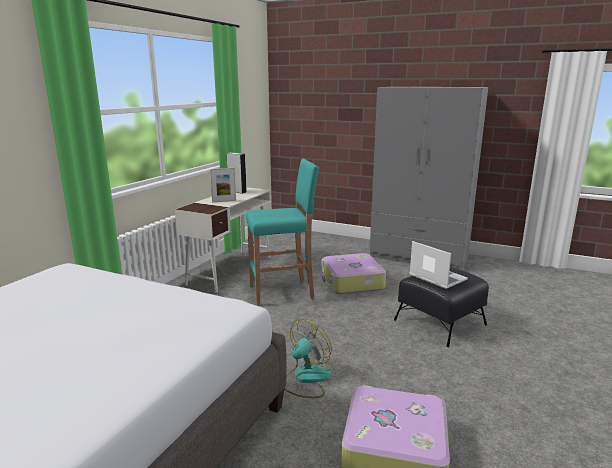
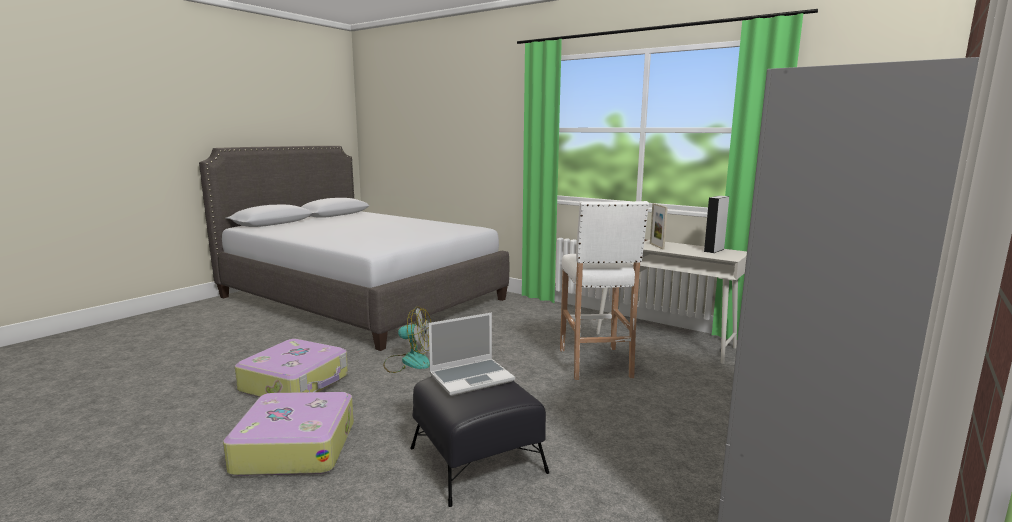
camera: 100 degrees right, 5 degrees down
(283, 292) = (595, 364): turquoise stool -> white stool
(305, 379) = (408, 362): fan -> fan turned 45 degrees counterclockwise
(351, 282) = (632, 412): suitcase -> suitcase (295, 446)

